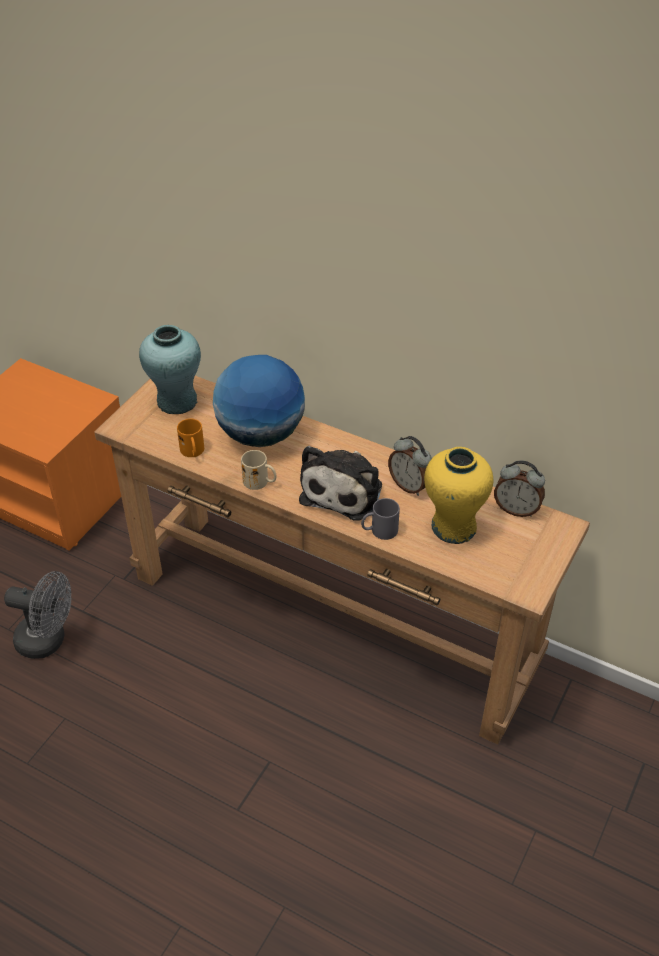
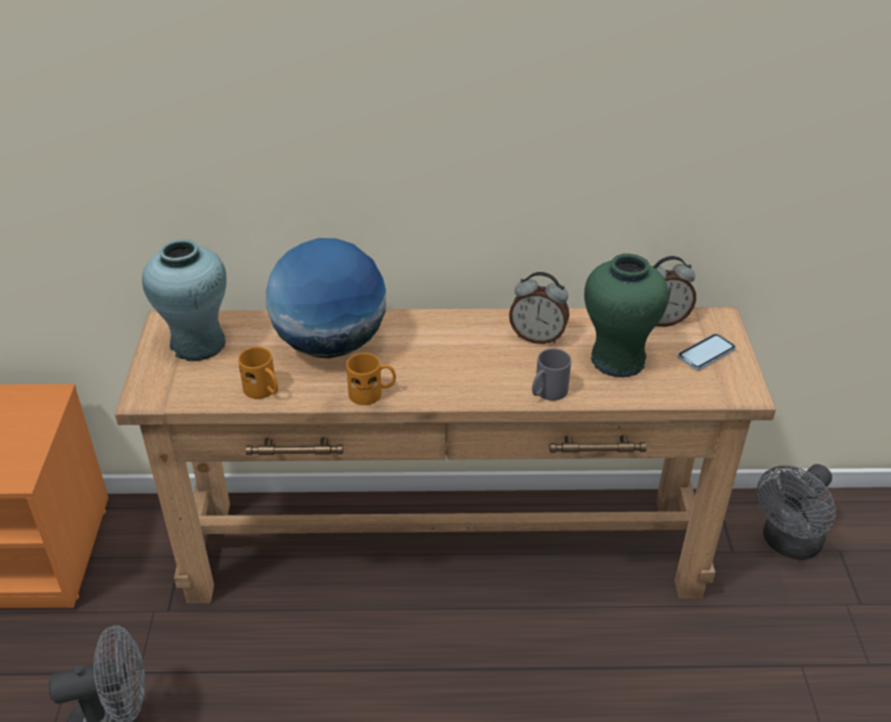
camera: 30 degrees left, 5 degrees down
(260, 482) = (372, 393): beige mug -> orange mug
(344, 490) = (473, 367): plush toy -> none
(453, 527) = (617, 360): yellow vase -> green vase
(527, 549) = (706, 353): none -> phone
(603, 737) = (787, 544): none -> grey fan

